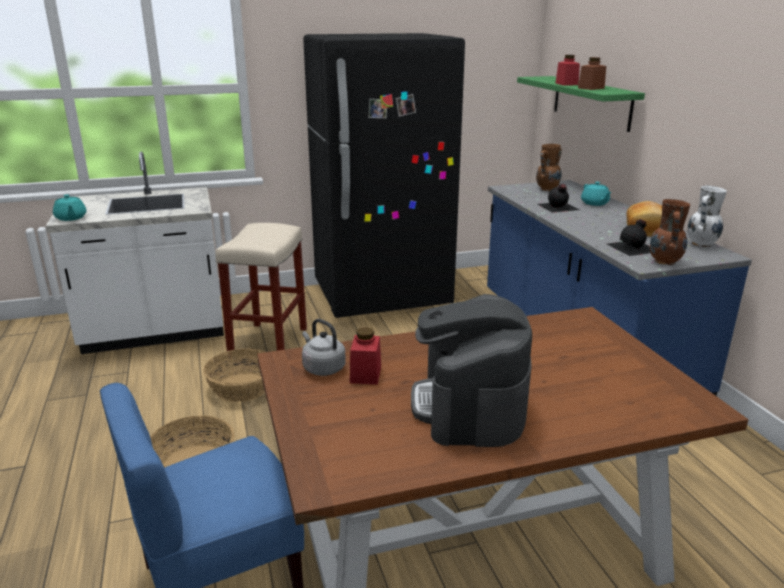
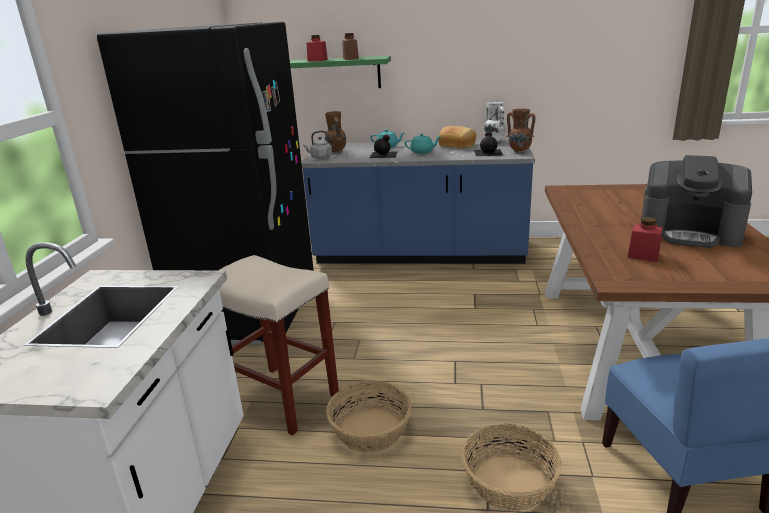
camera: 65 degrees left, 0 degrees up
(71, 218) = (95, 380): turquoise teapot -> turquoise teapot (422, 152)
(322, 368) = (631, 268): grey kettle -> grey kettle (320, 157)

